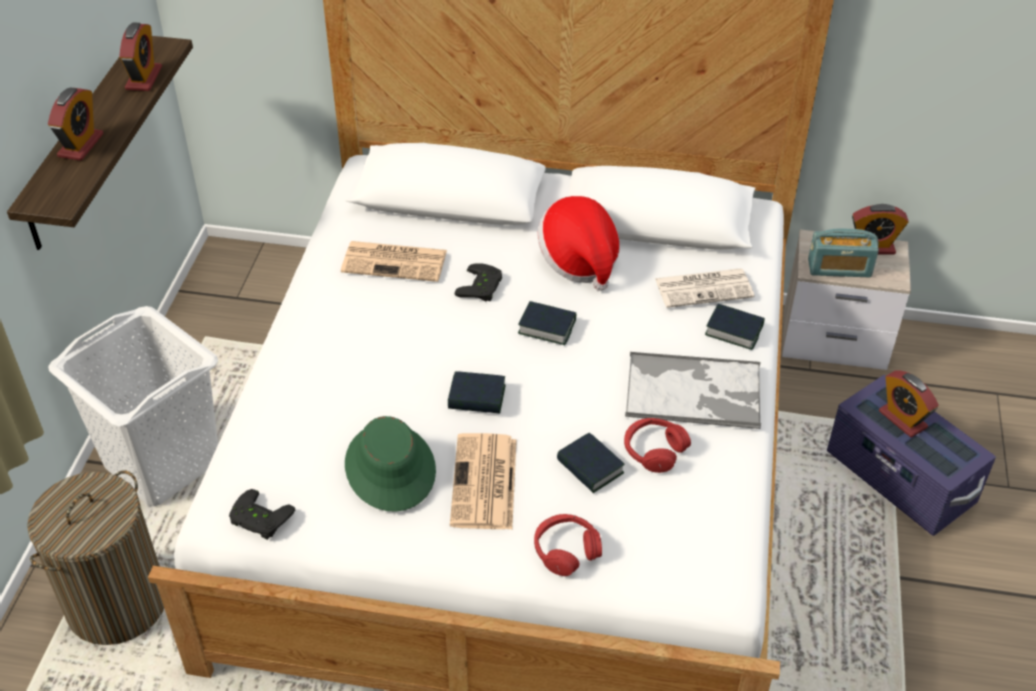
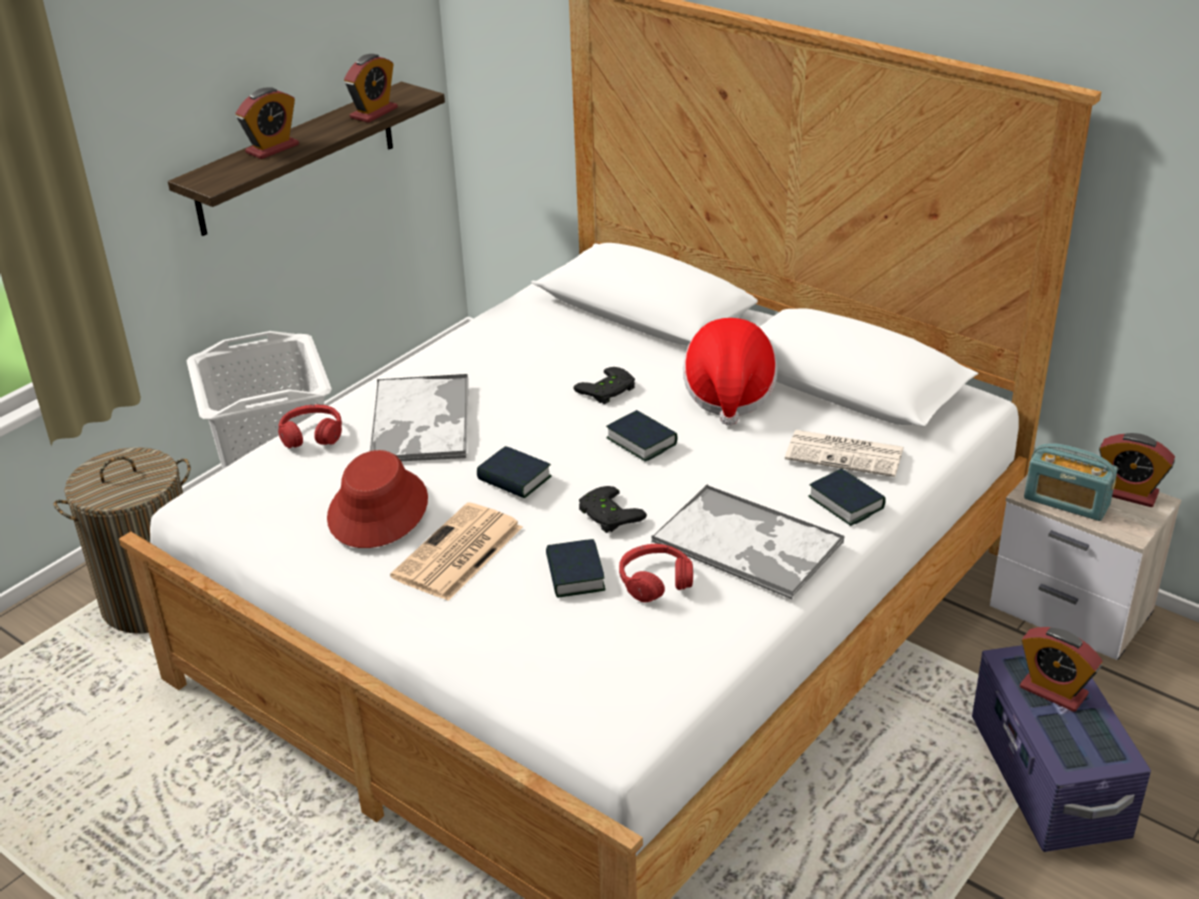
camera: 30 degrees right, 10 degrees down
(258, 520) = (228, 513): black game controller -> black game controller (606, 515)
(354, 369) = (420, 421): none -> tray
(391, 467) = (378, 509): green hat -> red hat
(396, 261) = (543, 348): newspaper -> none
(566, 550) = (484, 637): red headphones -> red headphones (312, 435)
(902, 419) = (1053, 691): alarm clock -> alarm clock turned 45 degrees counterclockwise

